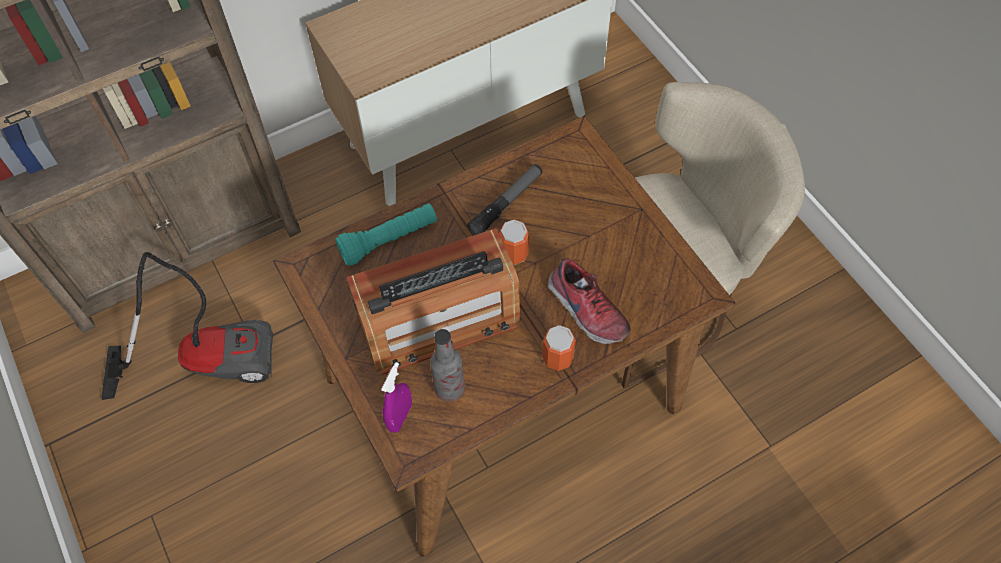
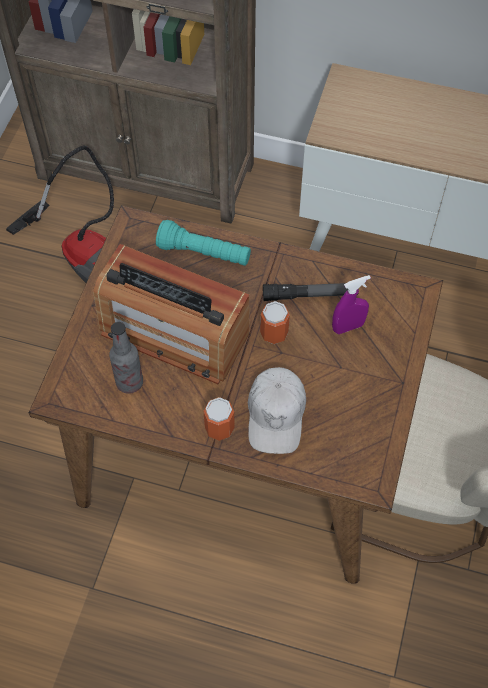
camera: 45 degrees right, 0 degrees up
(400, 417) = (81, 371): purple spray bottle -> purple spray bottle (348, 327)
(585, 310) = (276, 415): shoe -> white cap

